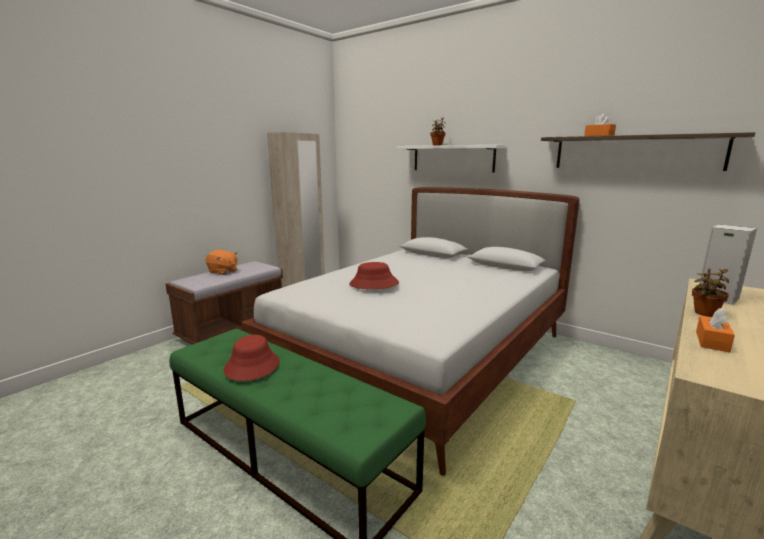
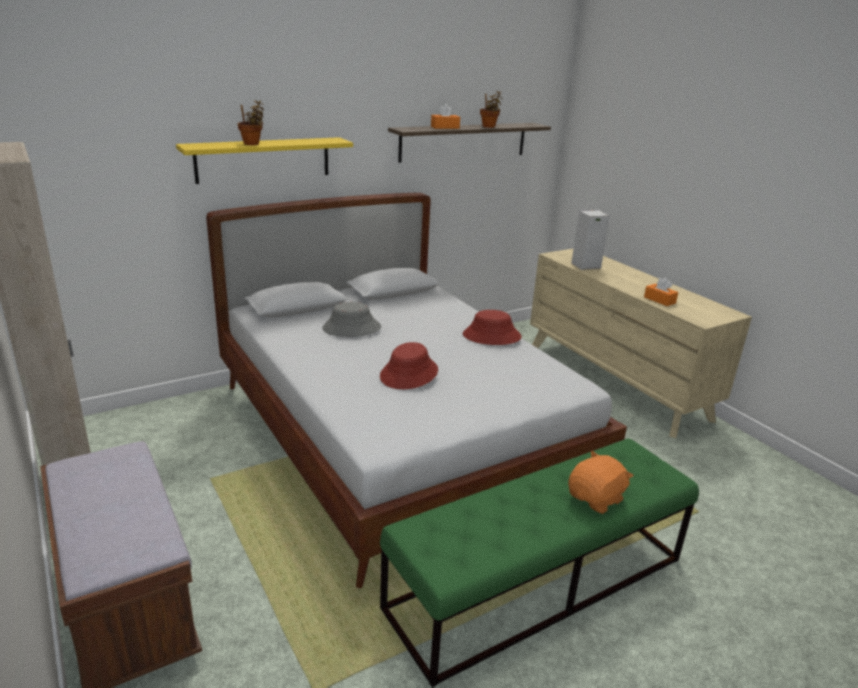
camera: 70 degrees left, 10 degrees up
(223, 271) = (98, 508): orange plush toy -> orange plush toy (596, 499)
(252, 366) = (523, 521): red hat -> red hat (491, 336)
(424, 266) = (351, 328): none -> grey hat
(452, 158) = (263, 159): white shelf -> yellow shelf
(704, 314) = (614, 282): potted plant -> potted plant (489, 127)

